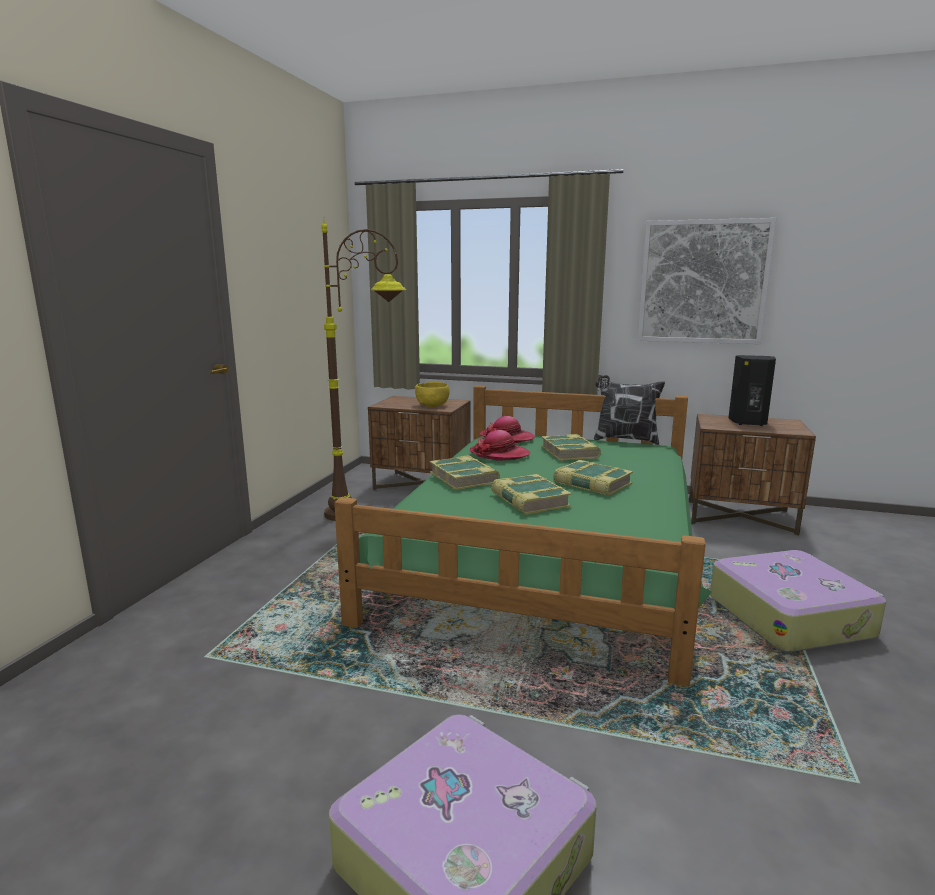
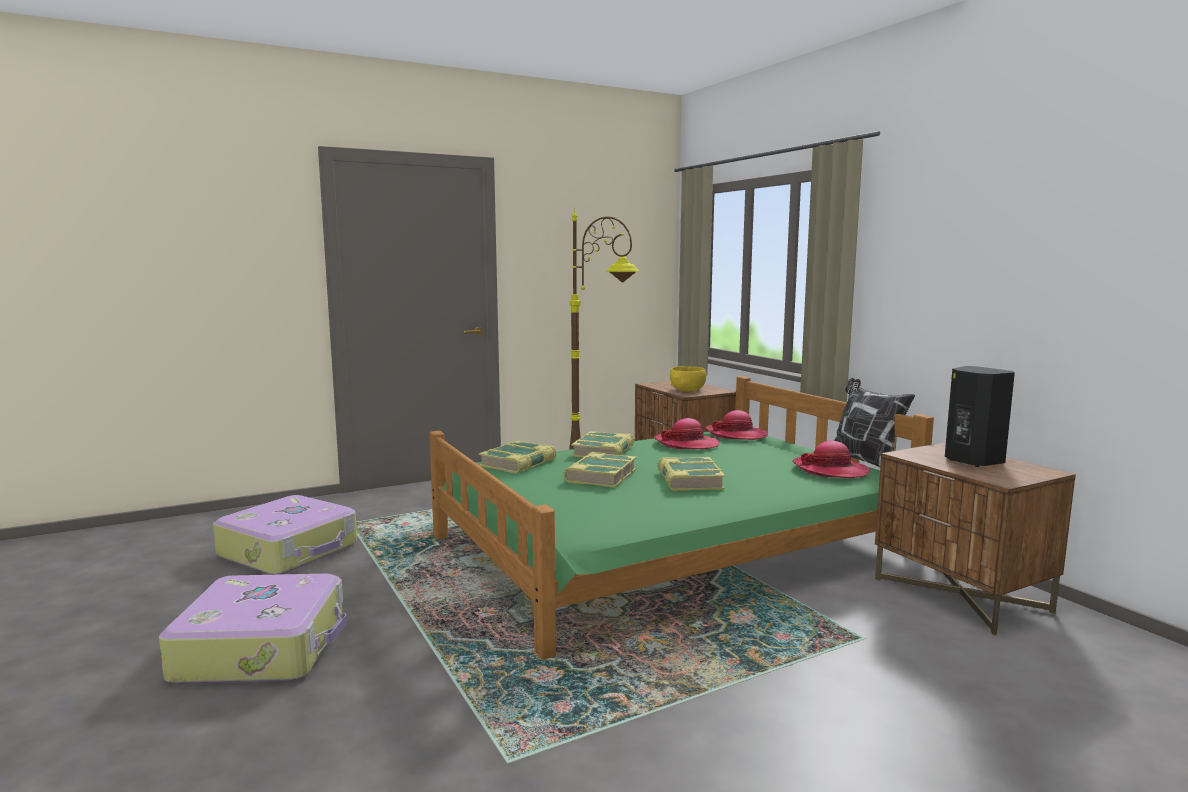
camera: 45 degrees right, 5 degrees down
(570, 453) = (755, 457): book -> book (518, 463)
(634, 450) = (830, 470): none -> hat
(702, 282) = (975, 266): picture -> none
(789, 615) = (762, 673): suitcase -> suitcase (290, 550)

